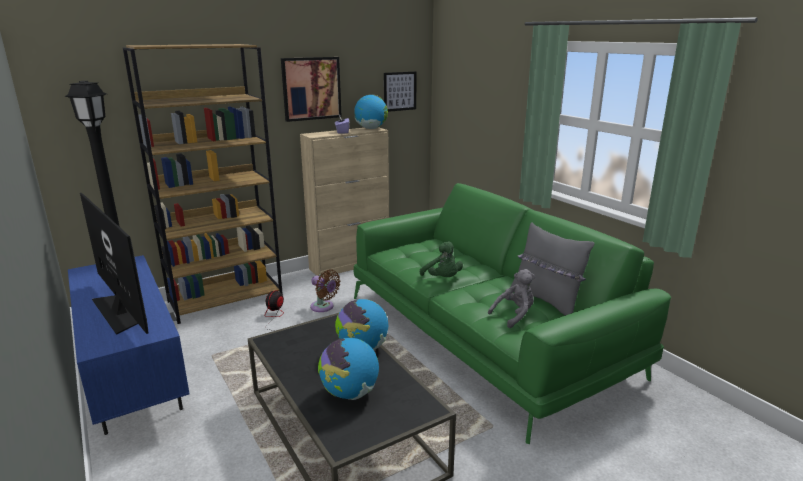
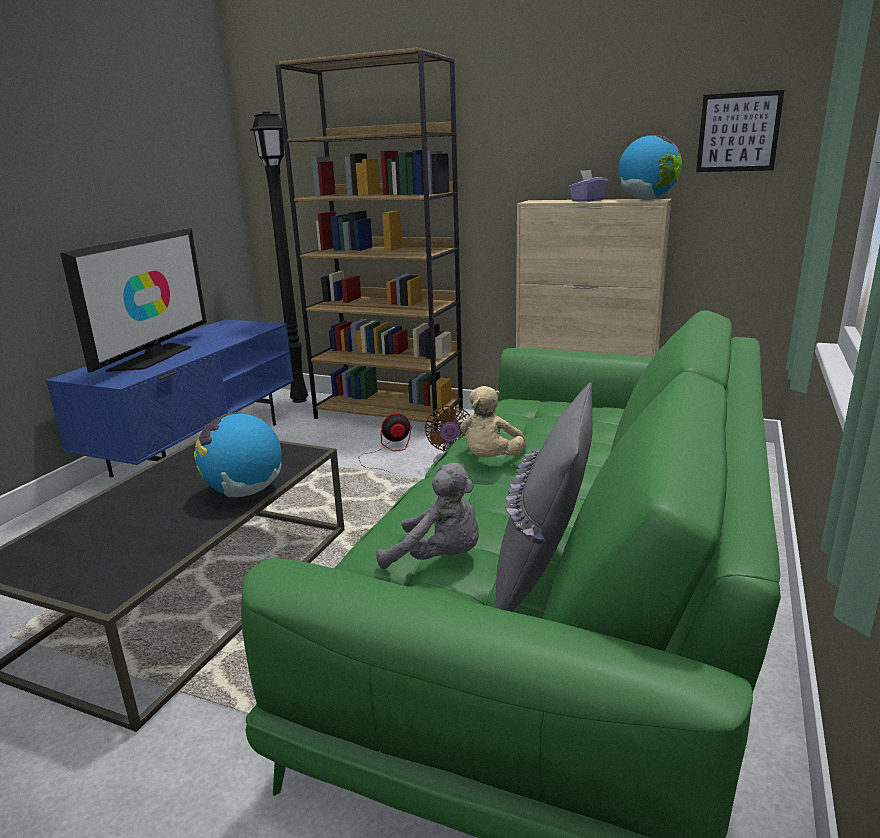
camera: 55 degrees right, 0 degrees up
(311, 88) = (556, 126): picture -> none
(349, 393) = (123, 524): globe -> none
(442, 278) = (491, 460): green plush toy -> beige plush toy

